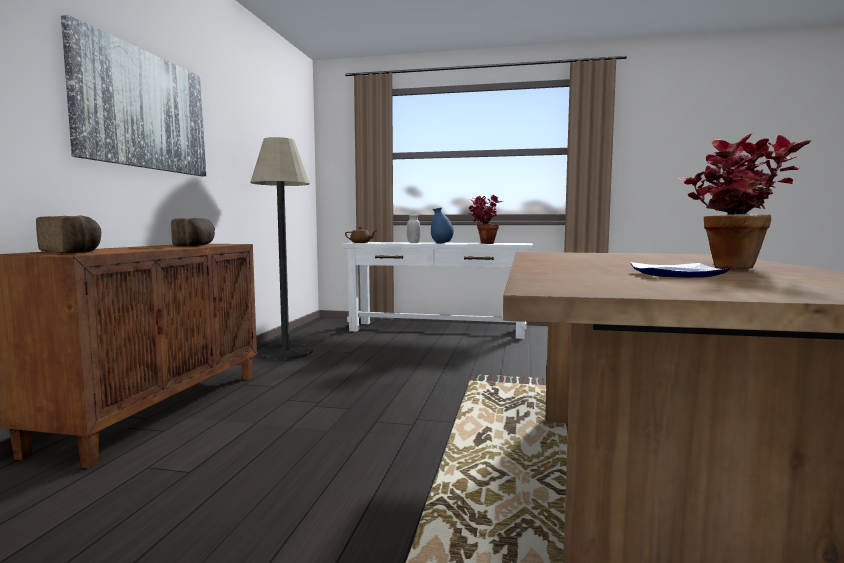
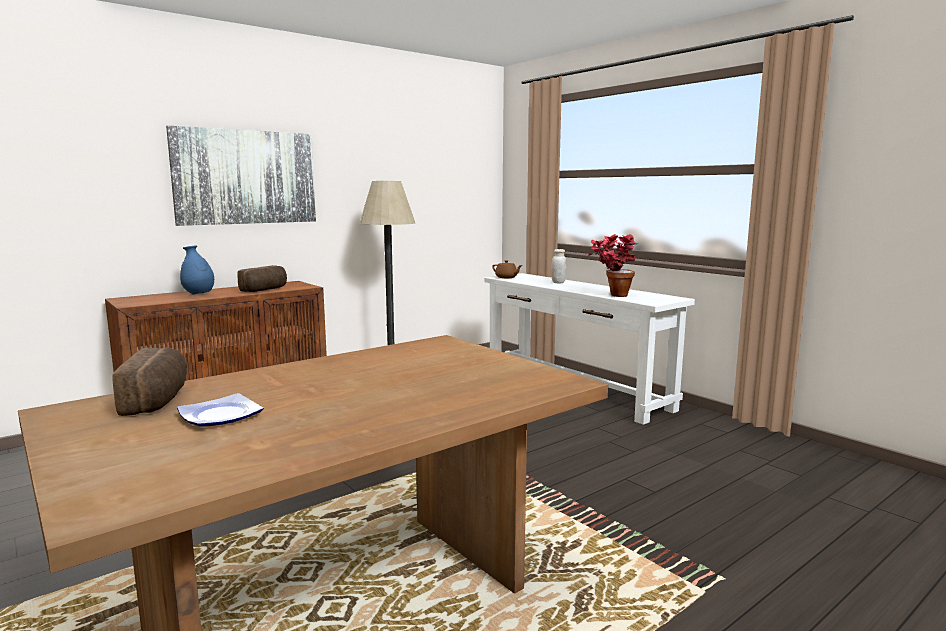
camera: 40 degrees right, 5 degrees up
(73, 252) = (148, 299): bread -> bread (158, 400)
(441, 243) = (572, 289): blue vase -> blue vase (198, 294)
(731, 267) = (354, 416): potted plant -> none

